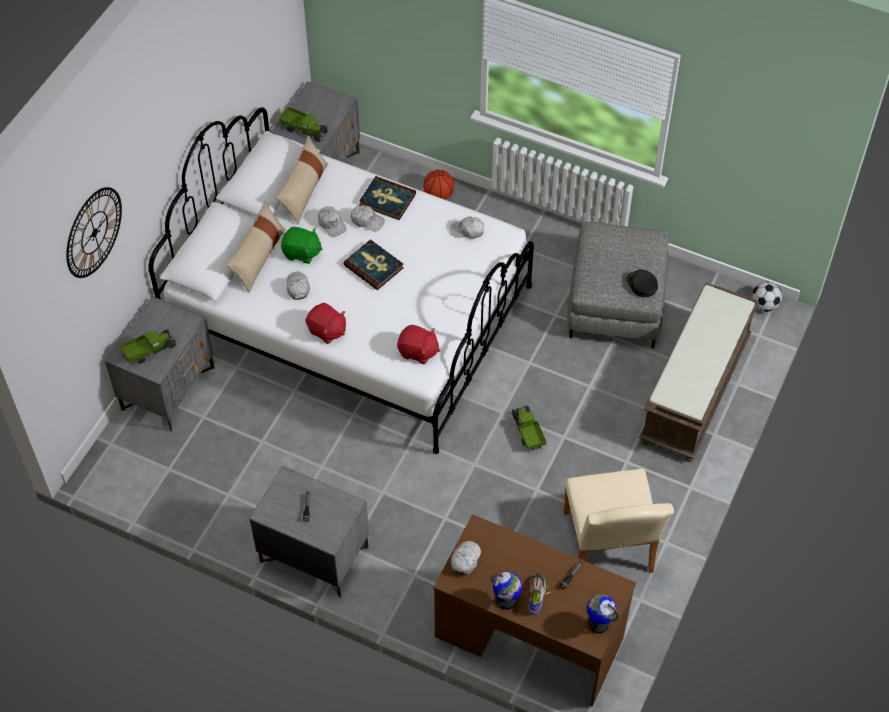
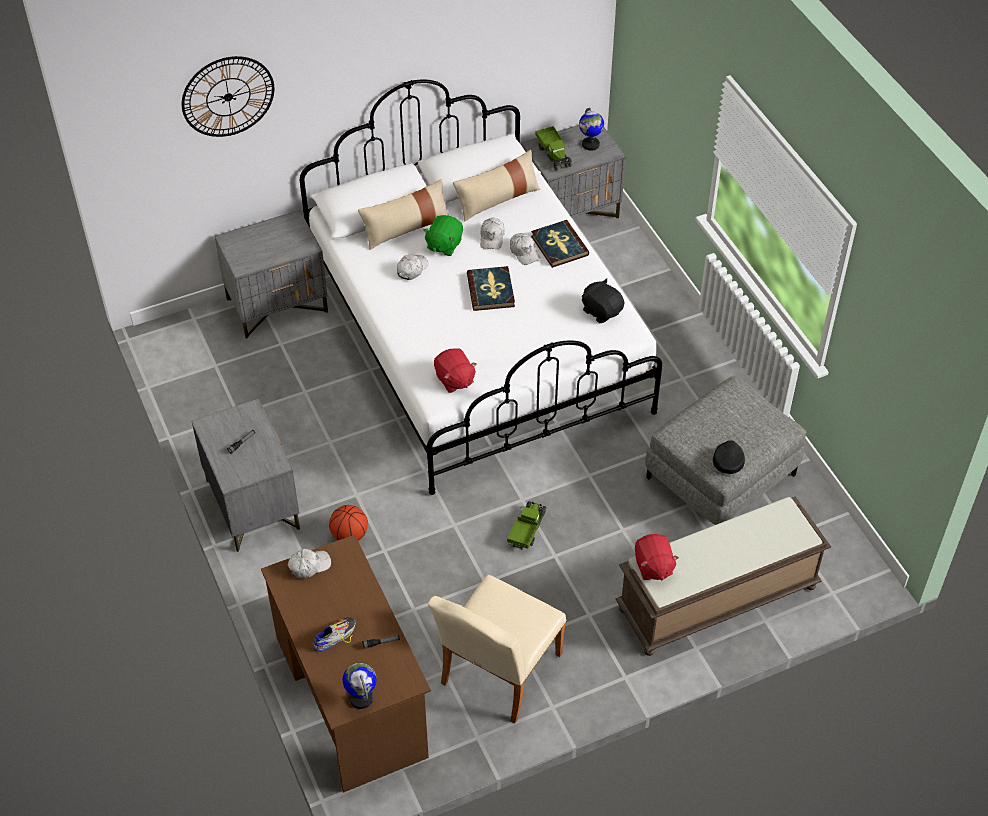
camera: 40 degrees right, 5 degrees down
(149, 350) = (254, 248): toy truck -> none
(301, 253) = (444, 245): green plush toy -> green plush toy turned 60 degrees clockwise
(327, 331) = (398, 316): red plush toy -> red plush toy (653, 566)
(439, 195) = (652, 291): basketball -> basketball (350, 535)
(467, 231) = (601, 311): white cap -> black plush toy
(506, 600) = (307, 622): globe -> globe (590, 144)
(764, 305) = (866, 570): football -> none

